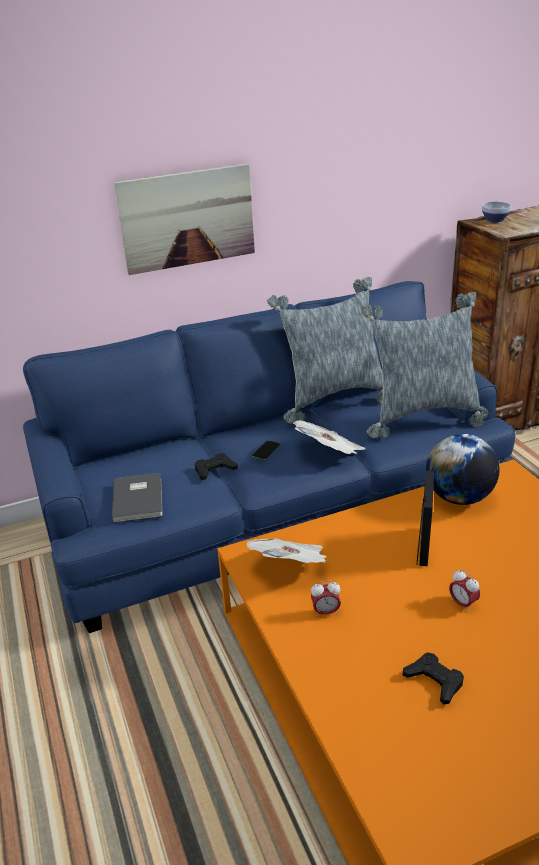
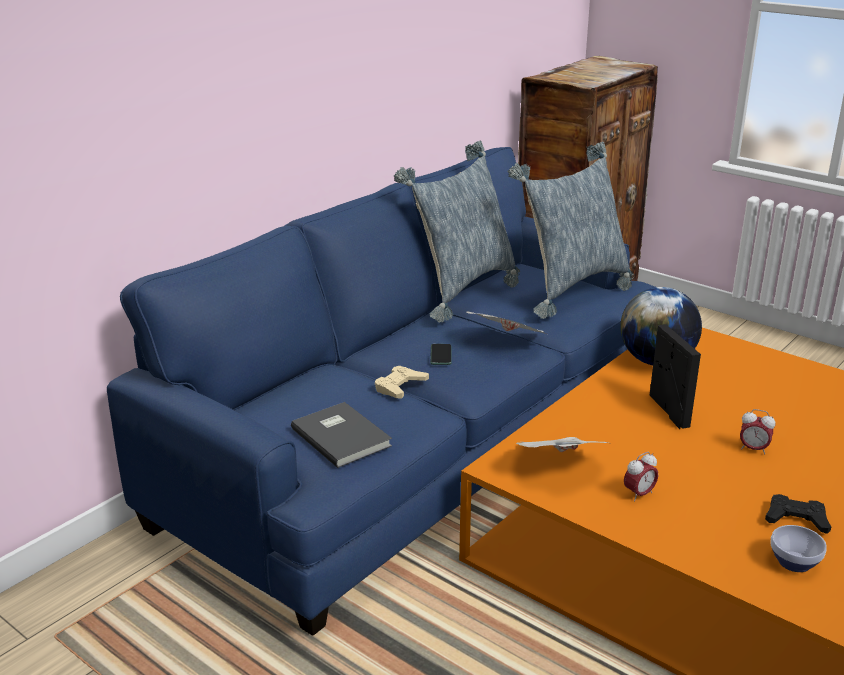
camera: 30 degrees left, 5 degrees down
(187, 218) = (284, 82): picture -> none
(214, 470) = (400, 387): black game controller -> beige game controller
(495, 220) = (561, 74): bowl -> bowl (795, 562)

